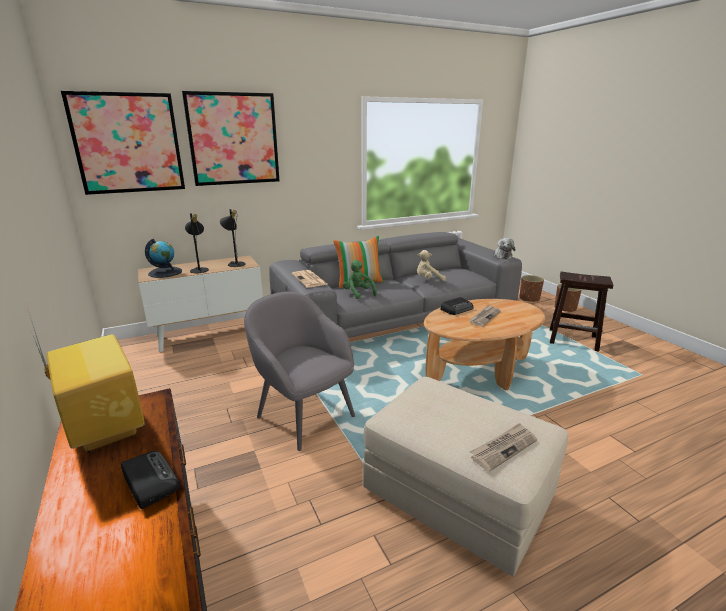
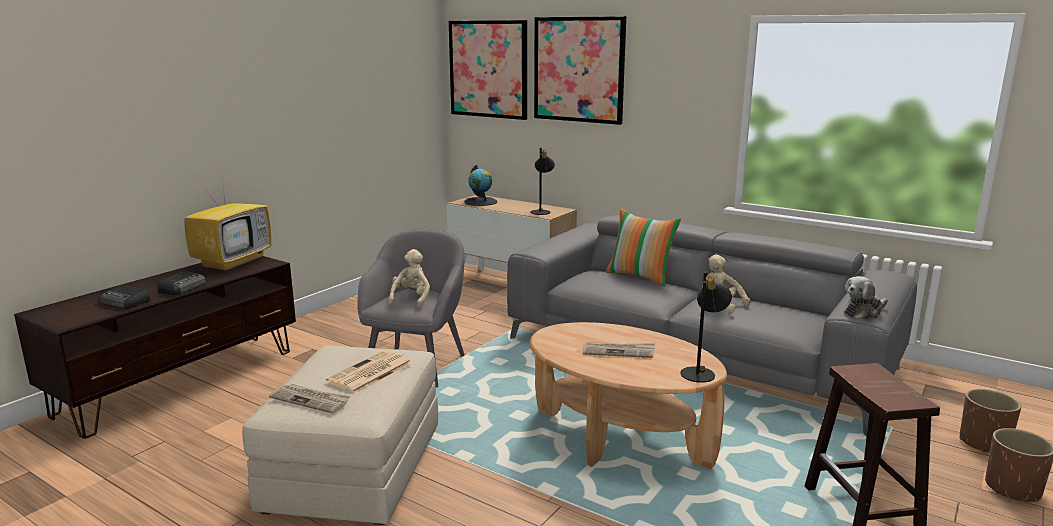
camera: 60 degrees right, 5 degrees down
(199, 269) = (505, 207): black table lamp -> black table lamp (702, 372)
(309, 358) = (411, 299): none -> beige plush toy
(310, 279) = (552, 244): newspaper -> newspaper (370, 373)
(358, 293) = (603, 283): green plush toy -> none
(457, 309) = (622, 333): radio -> radio (125, 302)

